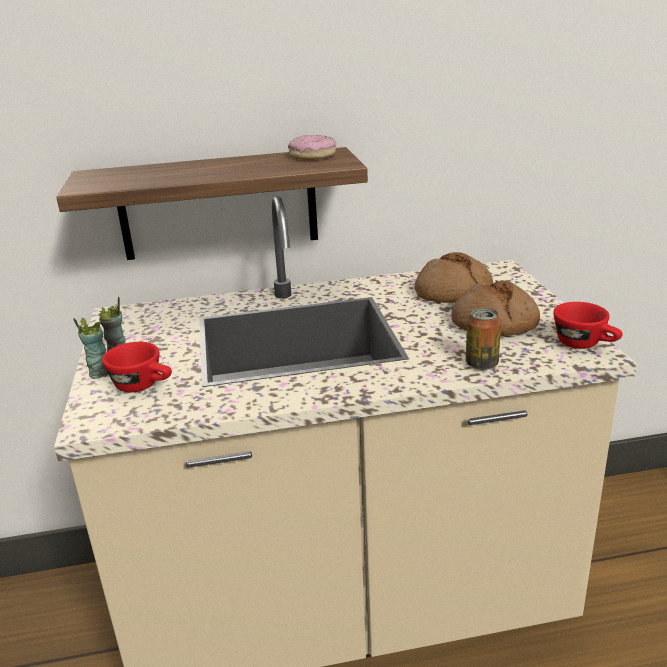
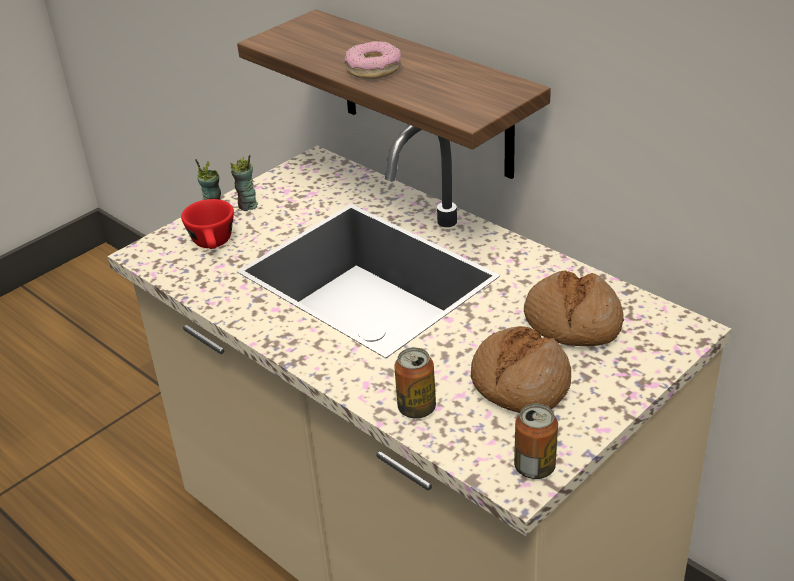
camera: 55 degrees right, 10 degrees up
(312, 156) = (484, 87): donut -> donut (373, 69)
(585, 344) = (534, 467): red cup -> can

